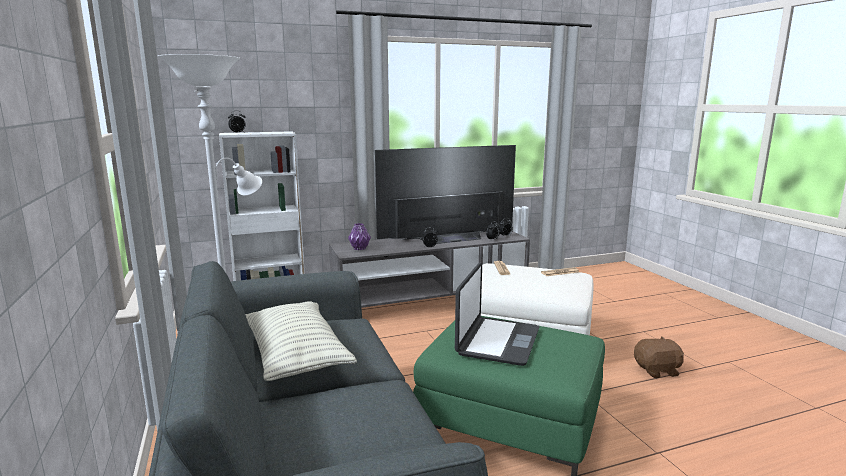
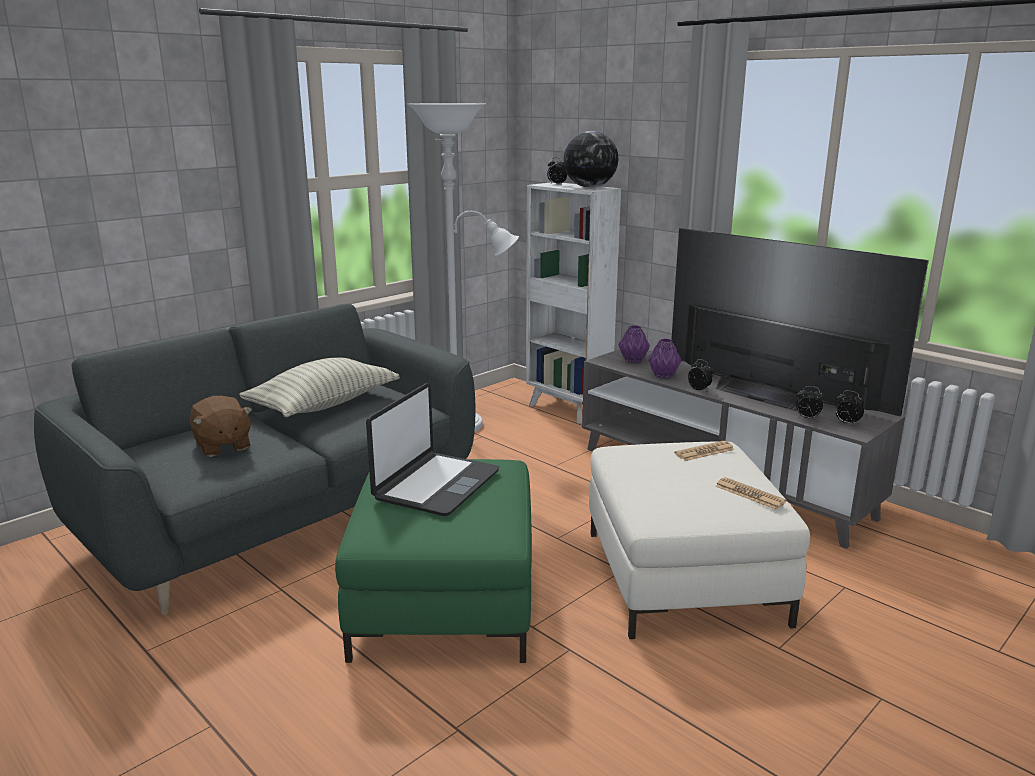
camera: 65 degrees right, 5 degrees up
(273, 132) = (589, 187): none -> globe
(396, 248) = (663, 375): none -> purple vase
(497, 341) = (436, 485): laptop -> laptop turned 60 degrees counterclockwise
(657, 370) = (718, 722): brown plush toy -> brown plush toy (222, 446)

